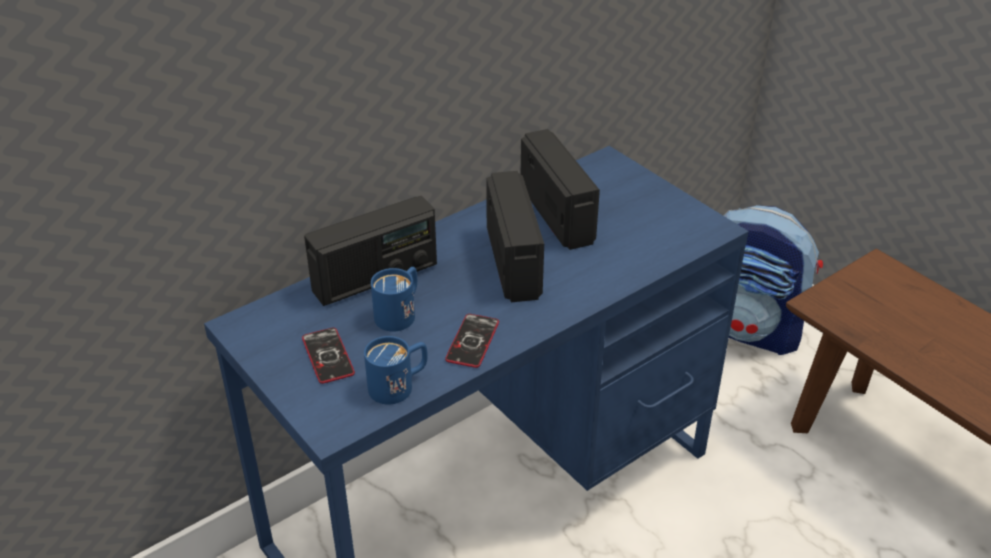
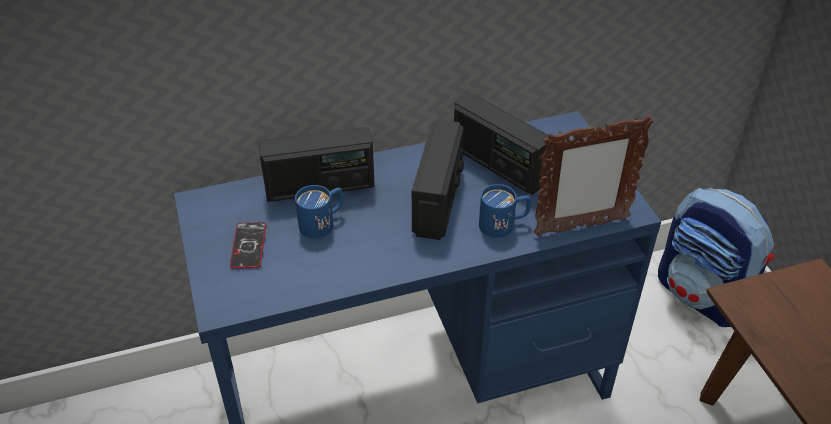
camera: 20 degrees right, 5 degrees up
(399, 385) = (289, 286): blue mug -> blue mug (504, 224)
(472, 341) = (366, 263): phone -> none
(558, 214) = (498, 165): radio -> radio turned 135 degrees clockwise
(674, 254) = (580, 227): none -> picture frame

